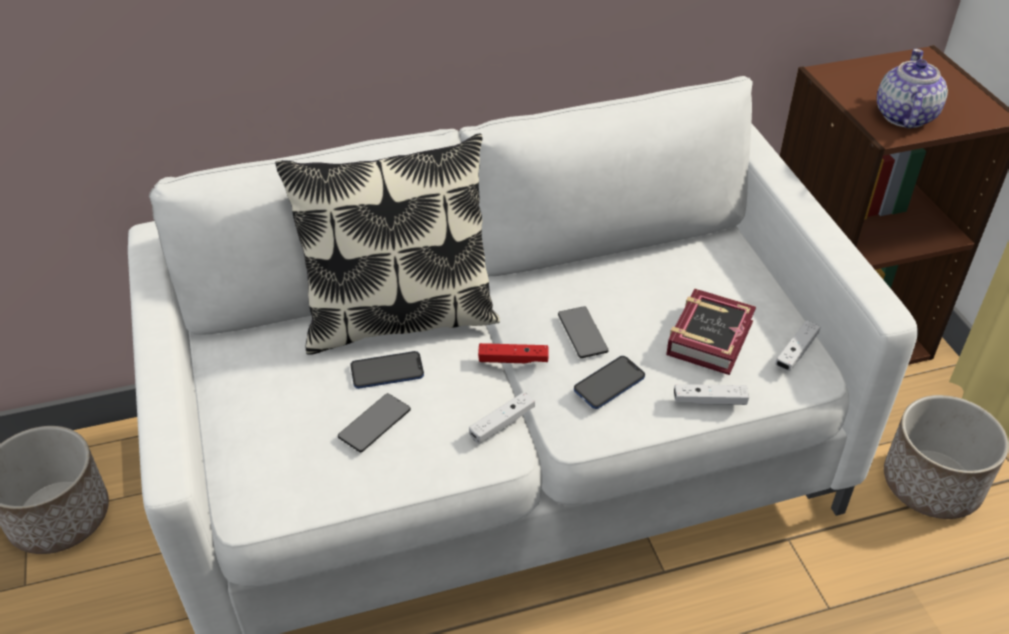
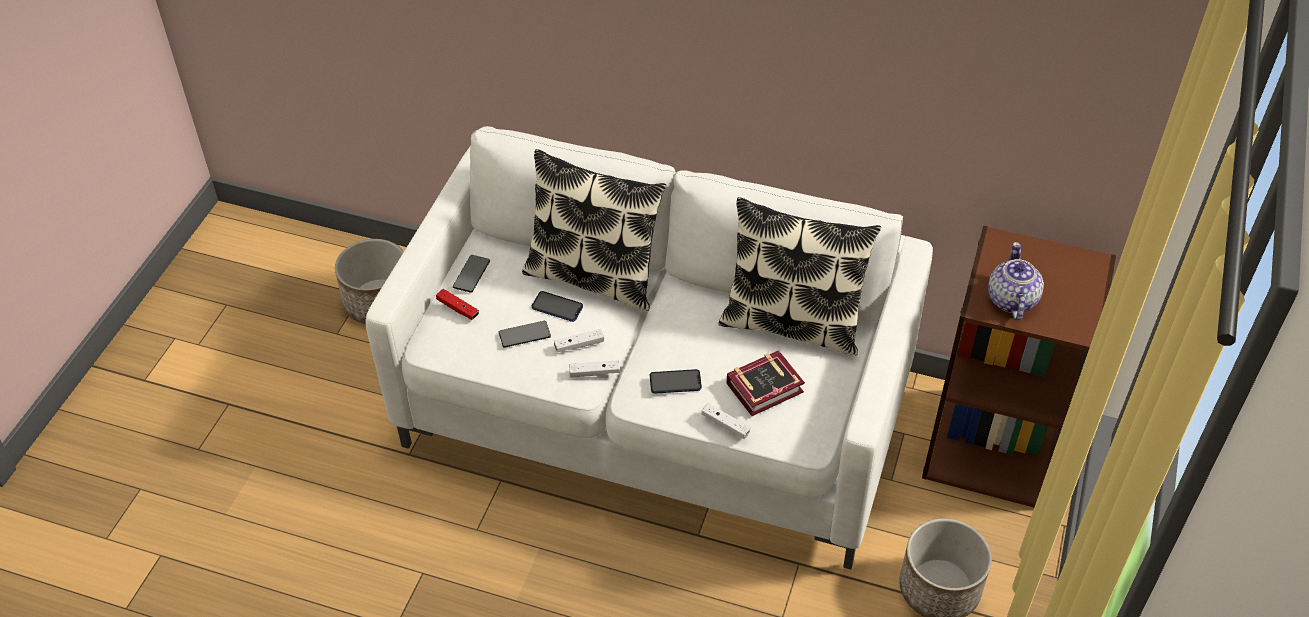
camera: 35 degrees right, 5 degrees up
(513, 359) = (635, 338): red game controller -> red game controller (458, 309)
(582, 333) = (690, 343): phone -> phone (471, 274)
(665, 261) = (792, 323): none -> pillow
(796, 352) = (812, 426): white game controller -> white game controller (579, 345)
(904, 116) = (1011, 300): teapot -> teapot turned 45 degrees counterclockwise

